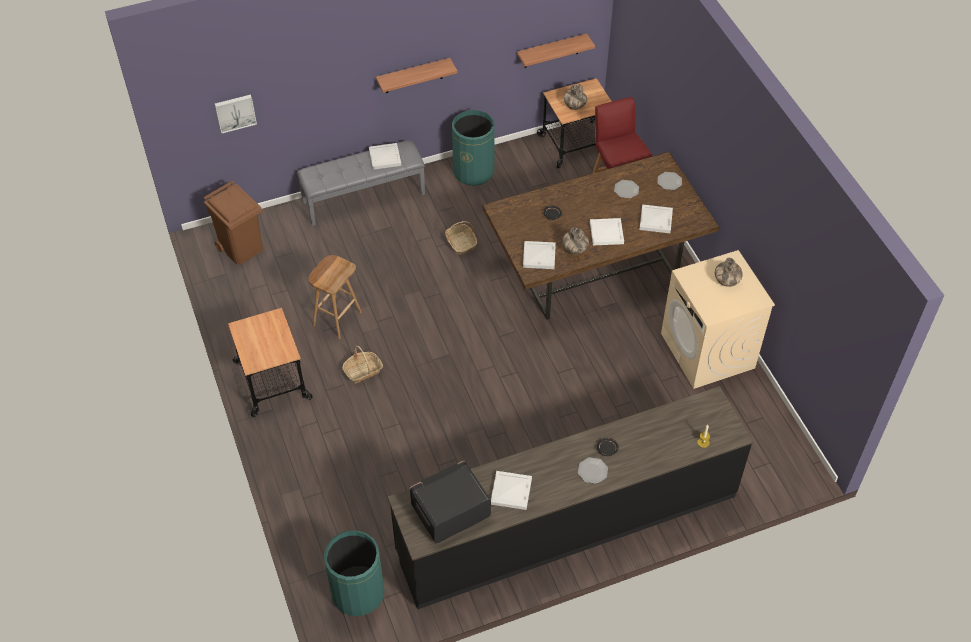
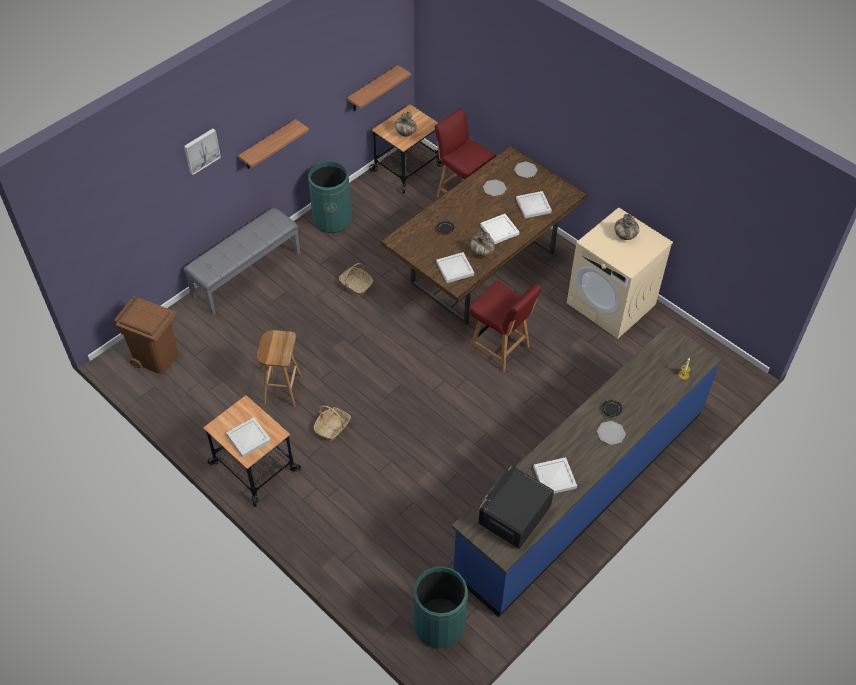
camera: 25 degrees left, 0 degrees up
(235, 112) = (123, 228): picture -> picture (201, 150)
(384, 158) = (259, 230): white tray -> white tray (248, 438)
(566, 355) = (500, 349): none -> red chair
(567, 523) = (581, 490): black counter -> blue counter

